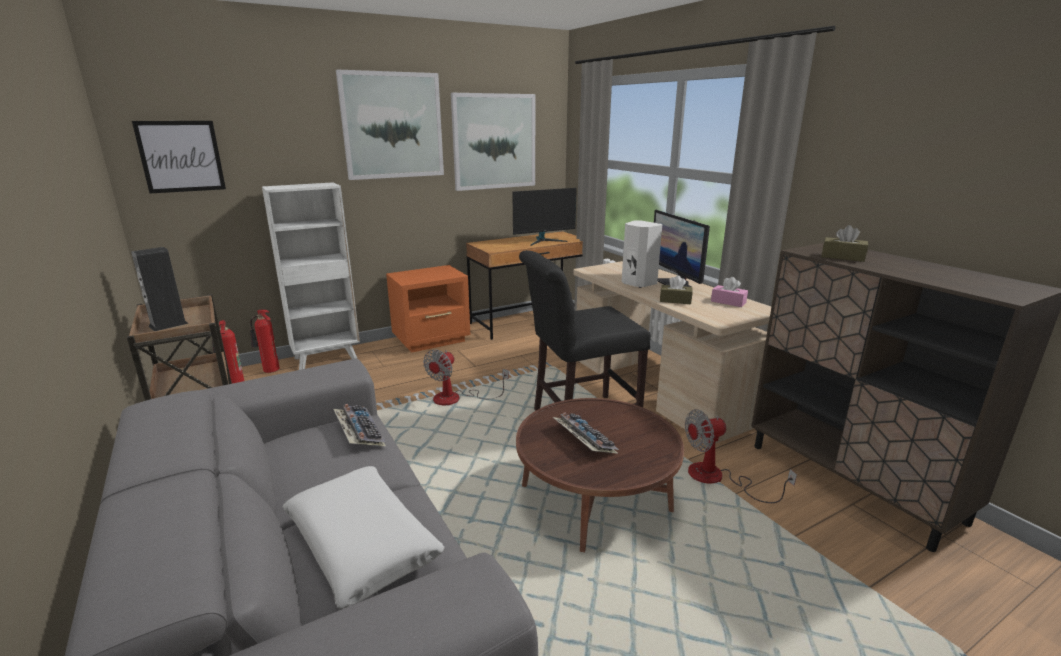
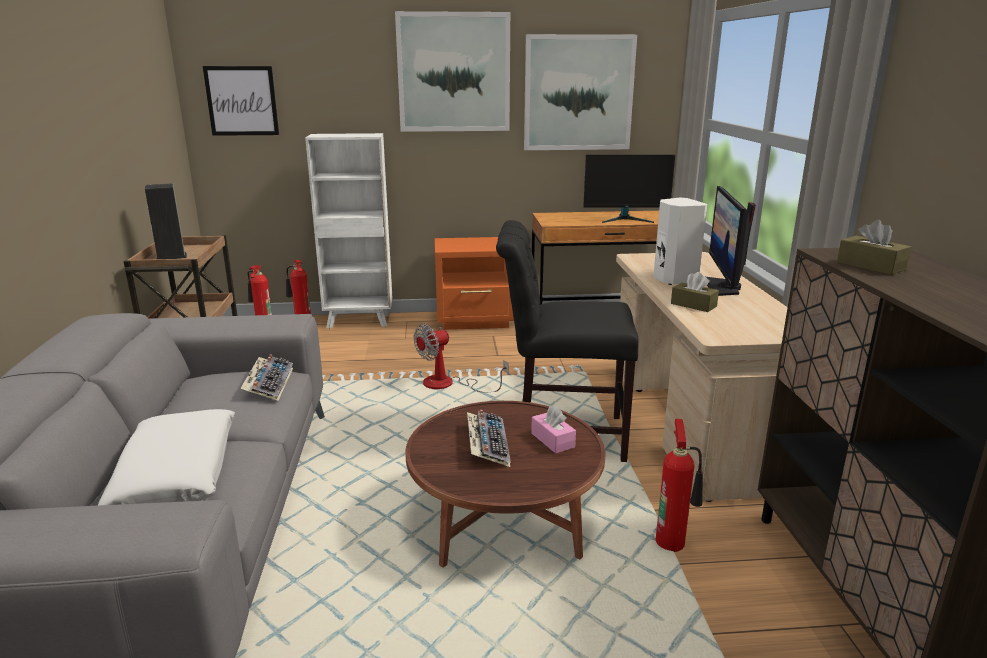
camera: 25 degrees right, 0 degrees up
(717, 479) = (672, 541): fan -> fire extinguisher
(728, 302) = (765, 317): pink tissue box -> pink tissue box (552, 440)

